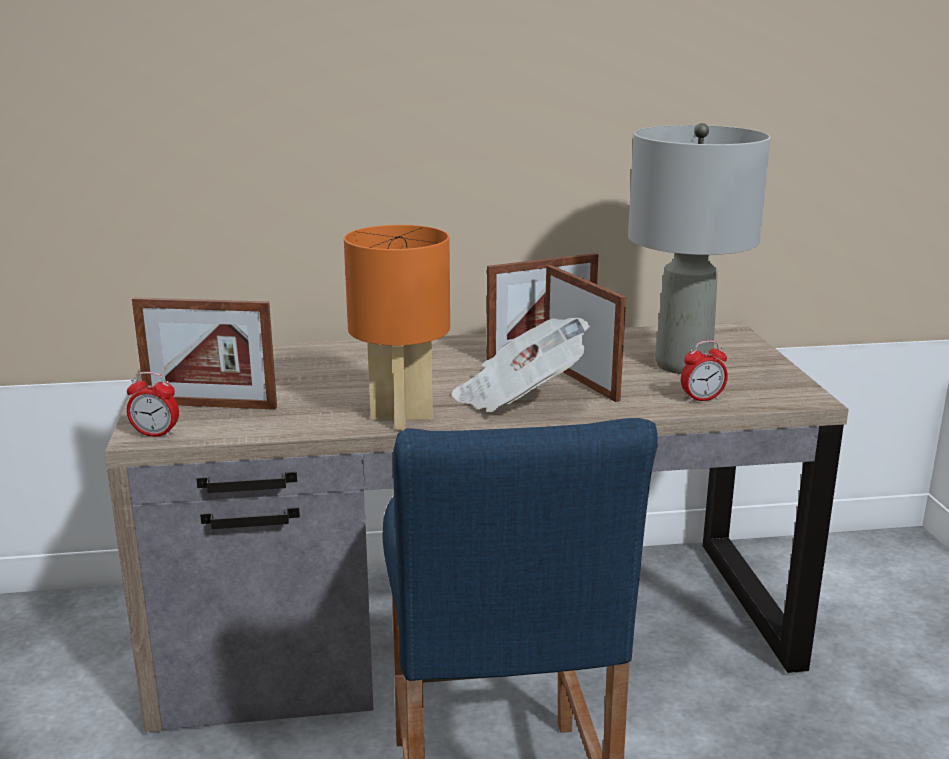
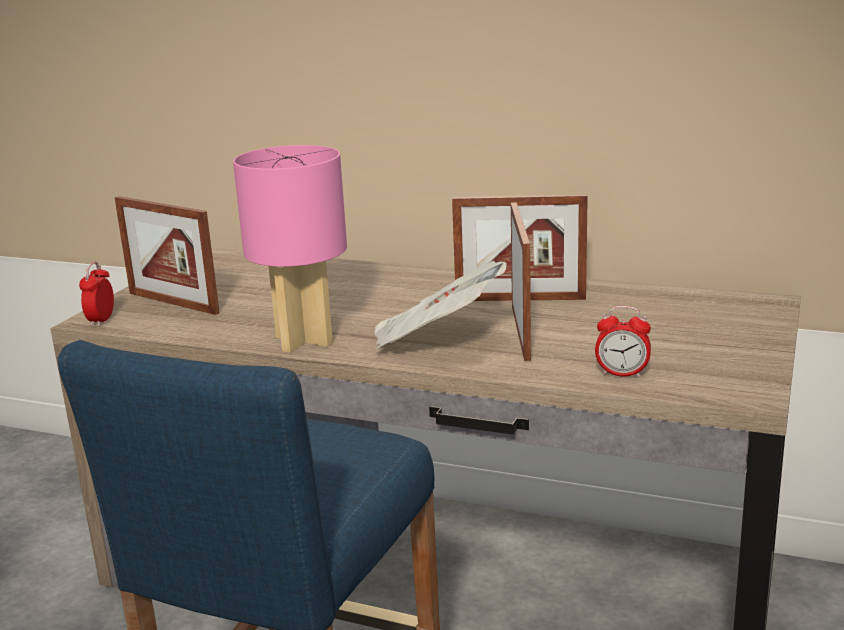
camera: 30 degrees right, 0 degrees up
(156, 434) = (101, 321): alarm clock -> alarm clock turned 60 degrees clockwise
(402, 418) = (303, 341): orange table lamp -> pink table lamp
(682, 365) = (654, 333): grey table lamp -> none

